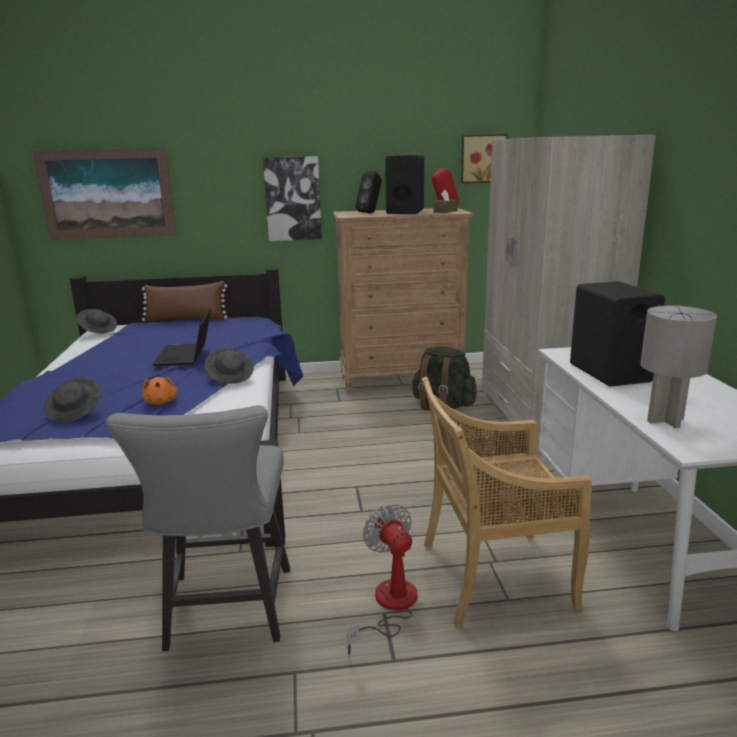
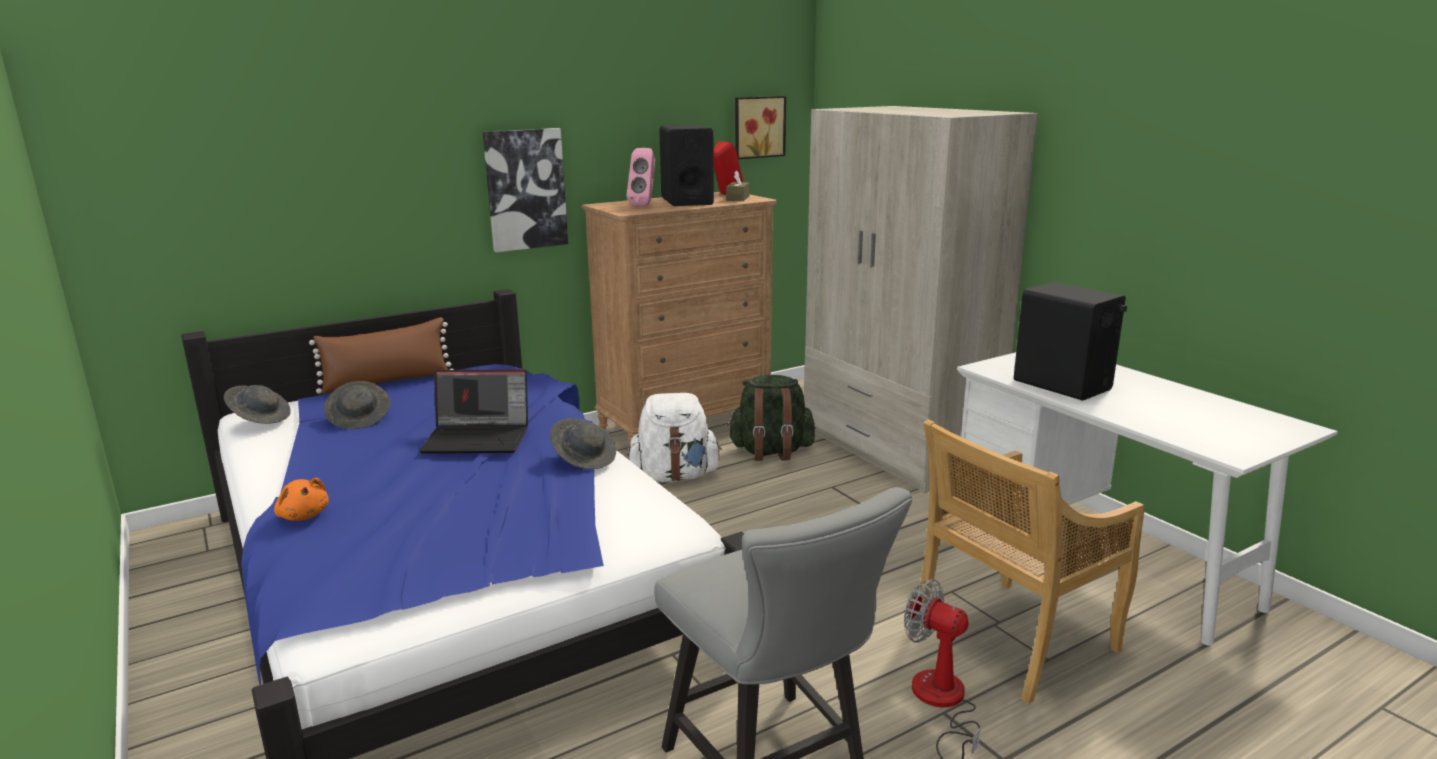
camera: 25 degrees left, 0 degrees up
(75, 412) = (431, 551): grey hat -> grey hat (360, 419)
(107, 194) = (237, 196): picture -> none
(161, 402) = (537, 511): orange plush toy -> orange plush toy (303, 515)
(185, 356) = (479, 438): laptop -> laptop turned 60 degrees counterclockwise
(359, 411) = (674, 476): none -> white backpack
(370, 213) = (644, 205): black speaker -> pink speaker
(665, 420) = (1176, 429): grey table lamp -> none

